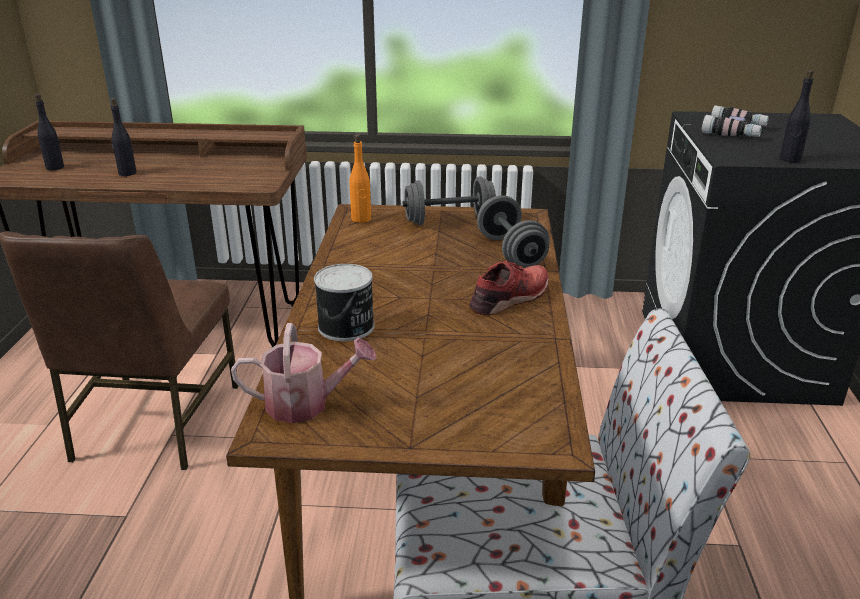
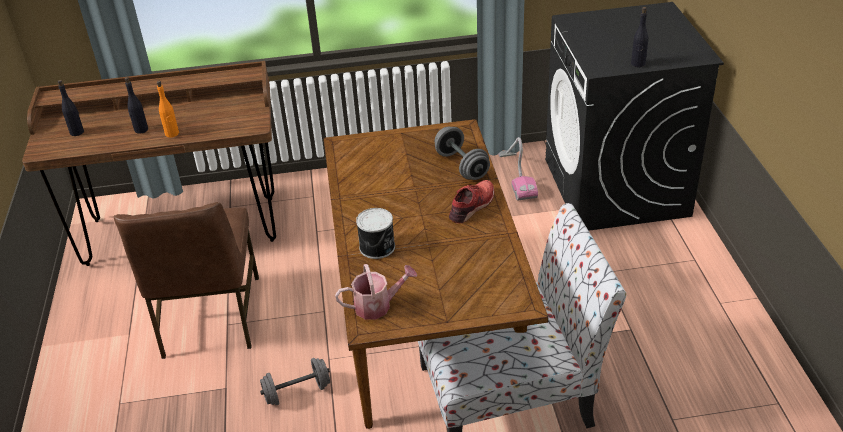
camera: 10 degrees left, 10 degrees up
(361, 219) = (347, 151): orange bottle -> orange bottle (172, 134)
(449, 221) = (410, 142): grey dumbbell -> grey dumbbell (297, 392)
(601, 324) = (516, 176): none -> vacuum cleaner
(735, 131) = (599, 35): binoculars -> none

